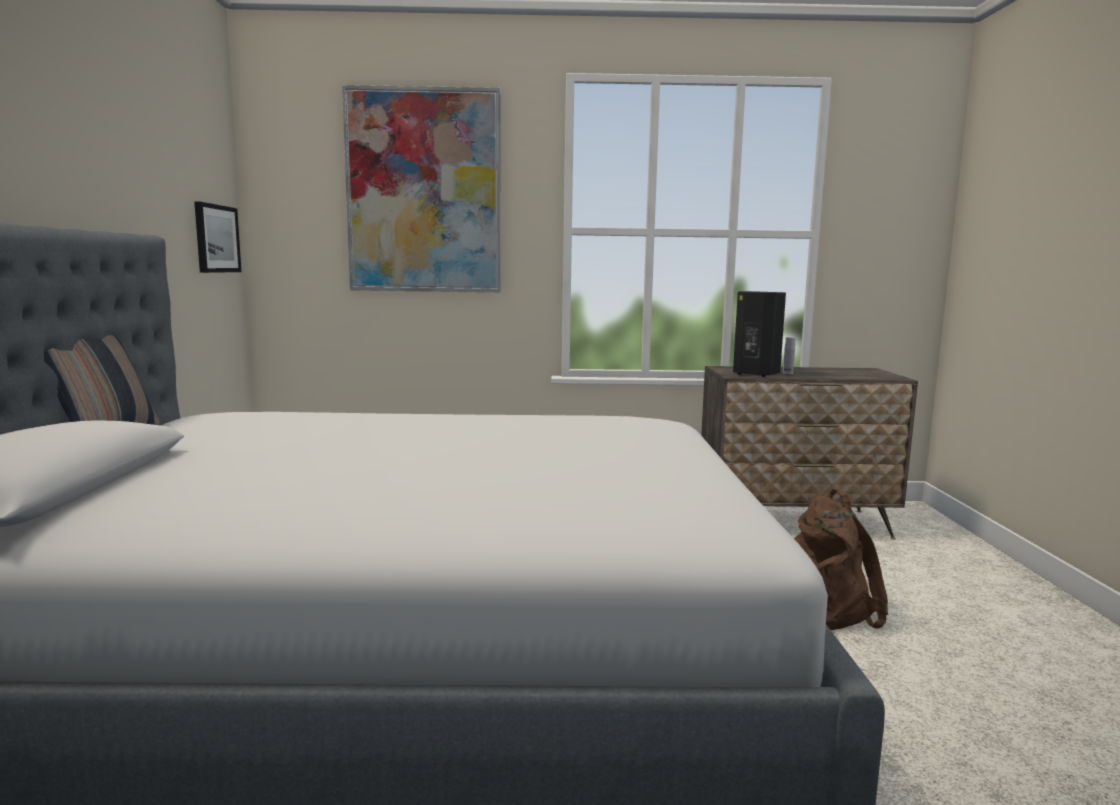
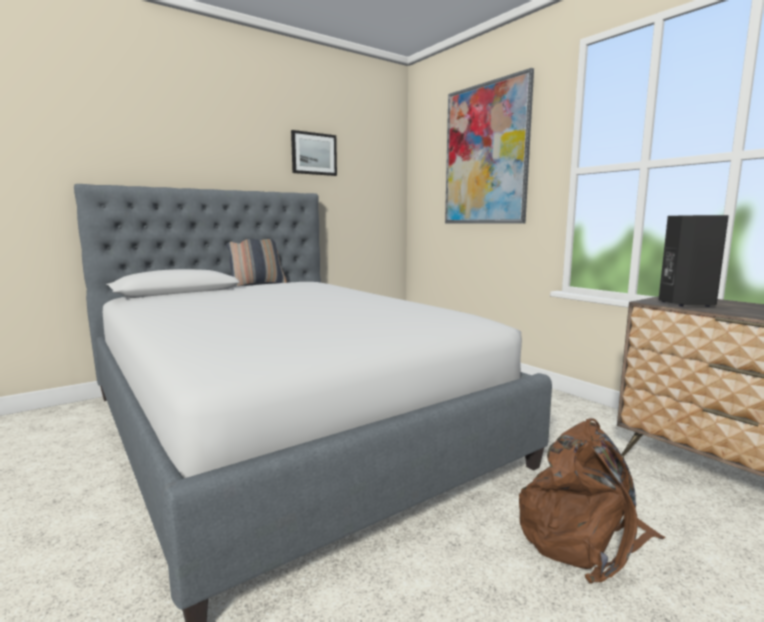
camera: 55 degrees right, 0 degrees up
(216, 239) = (379, 195): picture -> picture (314, 154)
(788, 373) = (733, 308): white bottle -> none

